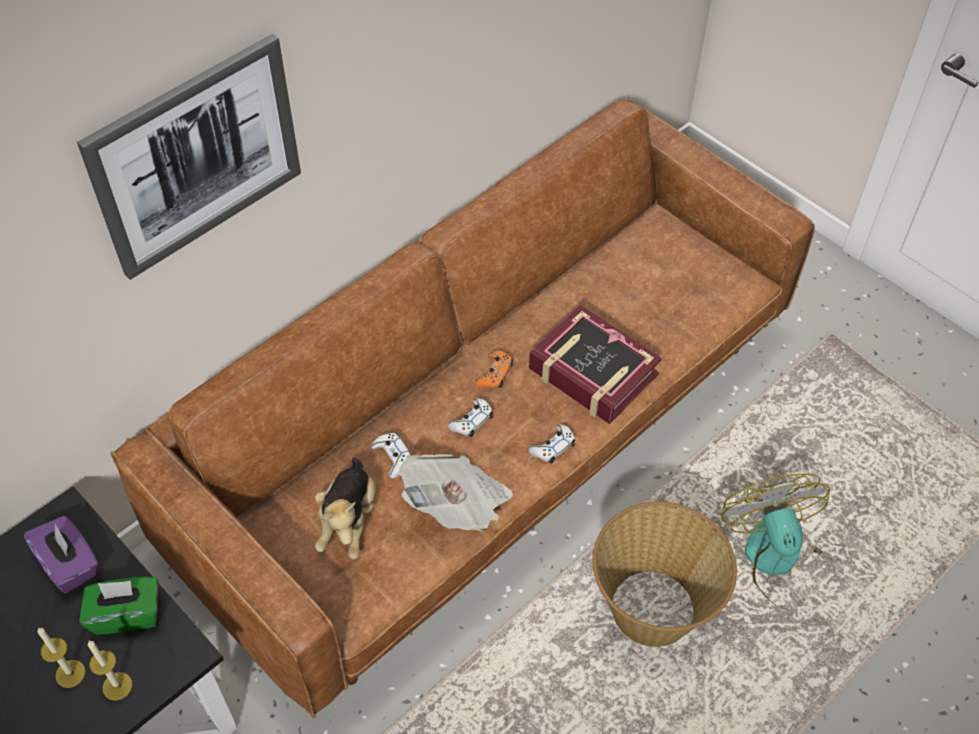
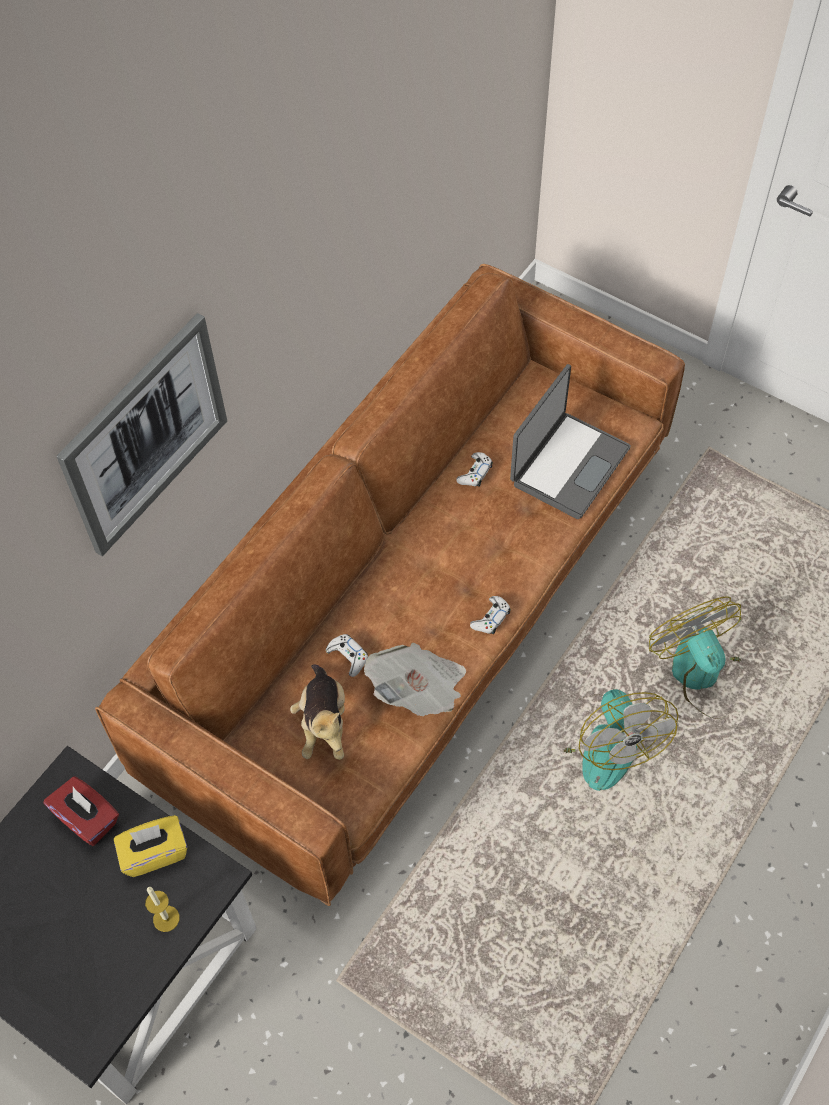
camera: 10 degrees left, 5 degrees up
(70, 564) = (88, 818): purple tissue box -> red tissue box
(70, 673) = (120, 916): candle -> none
(127, 614) = (155, 853): green tissue box -> yellow tissue box
(471, 421) = (411, 608): white game controller -> white game controller (475, 473)
(494, 374) = (420, 558): orange game controller -> none
(592, 372) = (510, 539): book -> none
(653, 608) = (602, 741): basket -> fan
(671, 310) = (568, 465): none -> laptop

